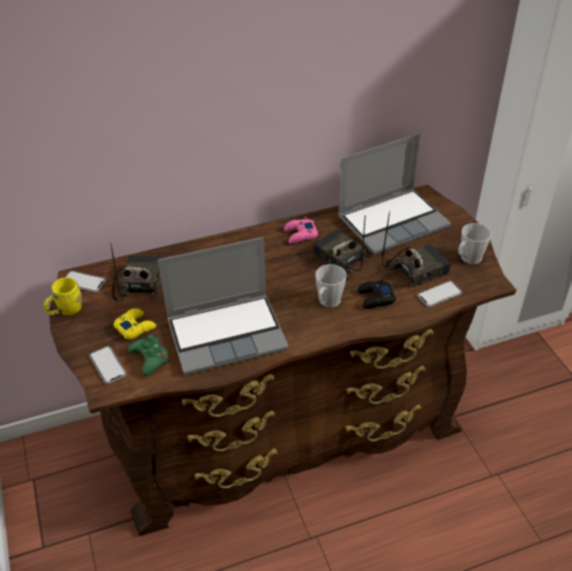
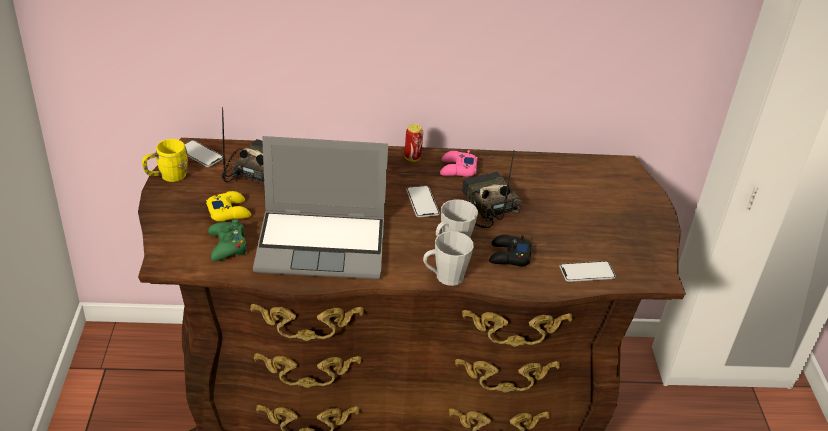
camera: 15 degrees right, 5 degrees down
(107, 365) = (180, 240): phone -> phone (422, 202)
(260, 235) = (412, 158): none -> can
(393, 221) = (573, 183): laptop -> none
(416, 269) = (574, 239): radio -> none
(468, 259) = (642, 245): grey mug -> grey mug (444, 277)

